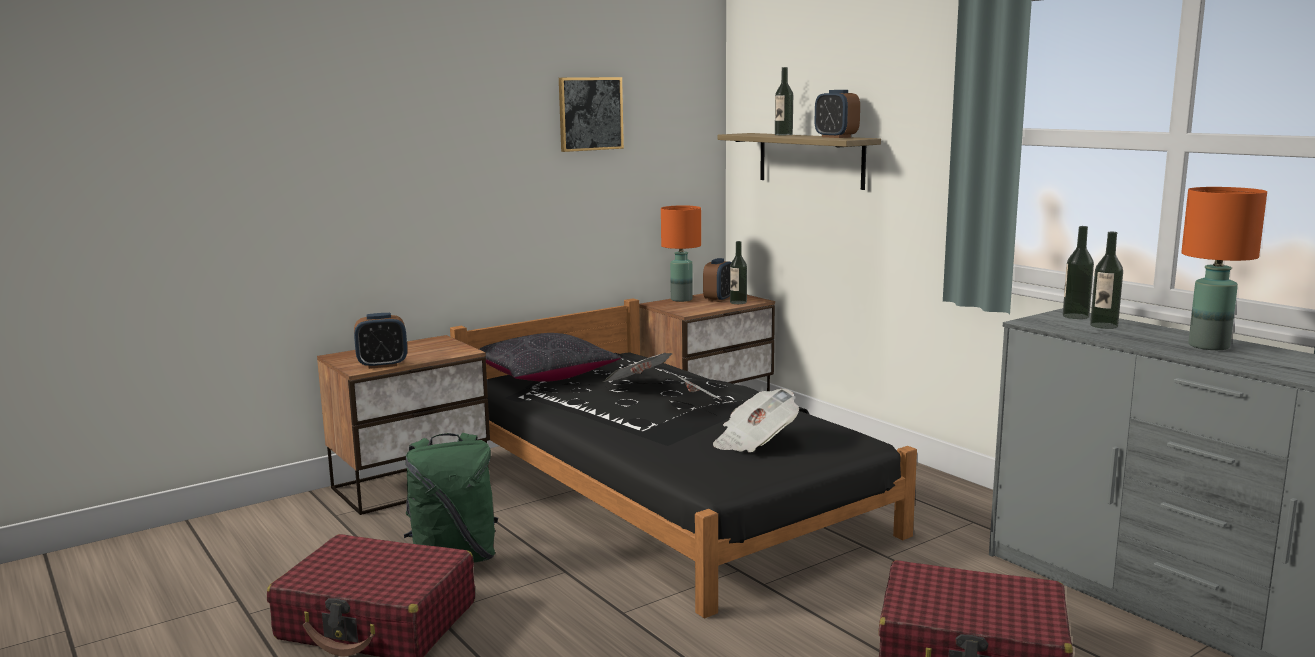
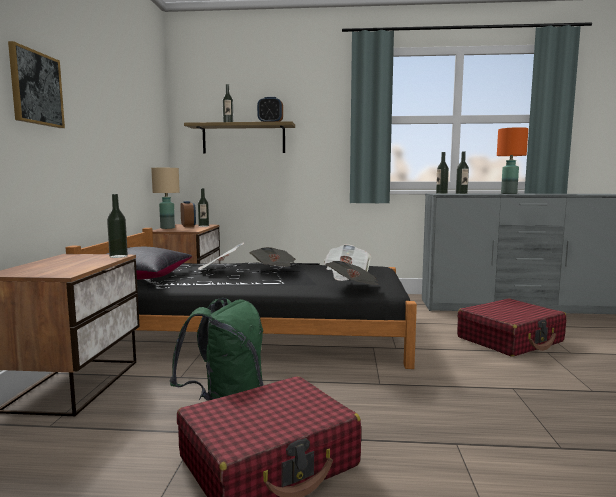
camera: 50 degrees left, 5 degrees down
(382, 365) = (76, 269): alarm clock -> none
(462, 352) = (118, 256): none -> bottle
(590, 114) = (122, 94): picture -> picture (36, 88)
(682, 299) = (168, 228): orange table lamp -> beige table lamp
(688, 466) = (354, 288): none -> newspaper

